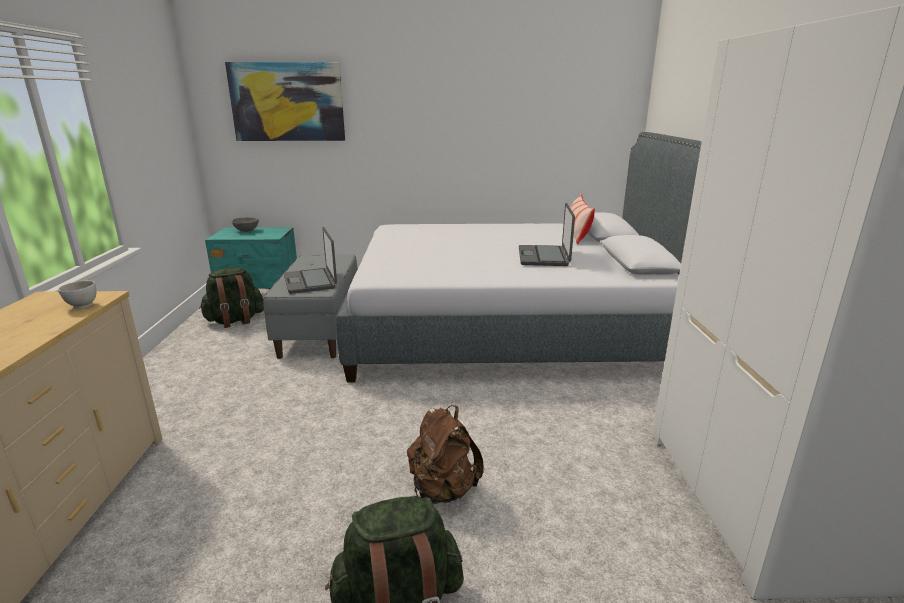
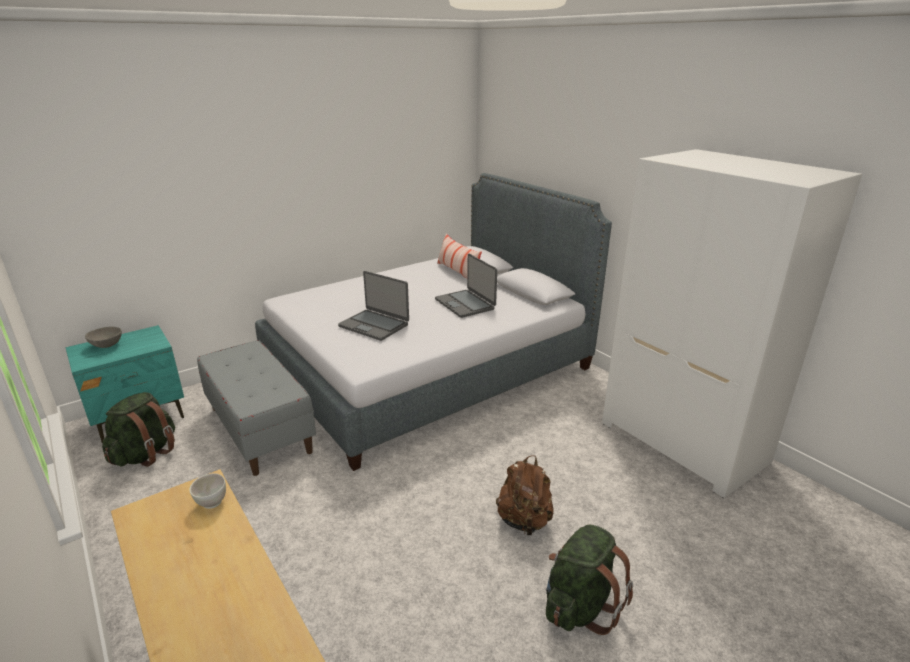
camera: 35 degrees left, 5 degrees up
(287, 102) = (131, 184): picture -> none
(310, 281) = (262, 386): laptop -> laptop (374, 325)

